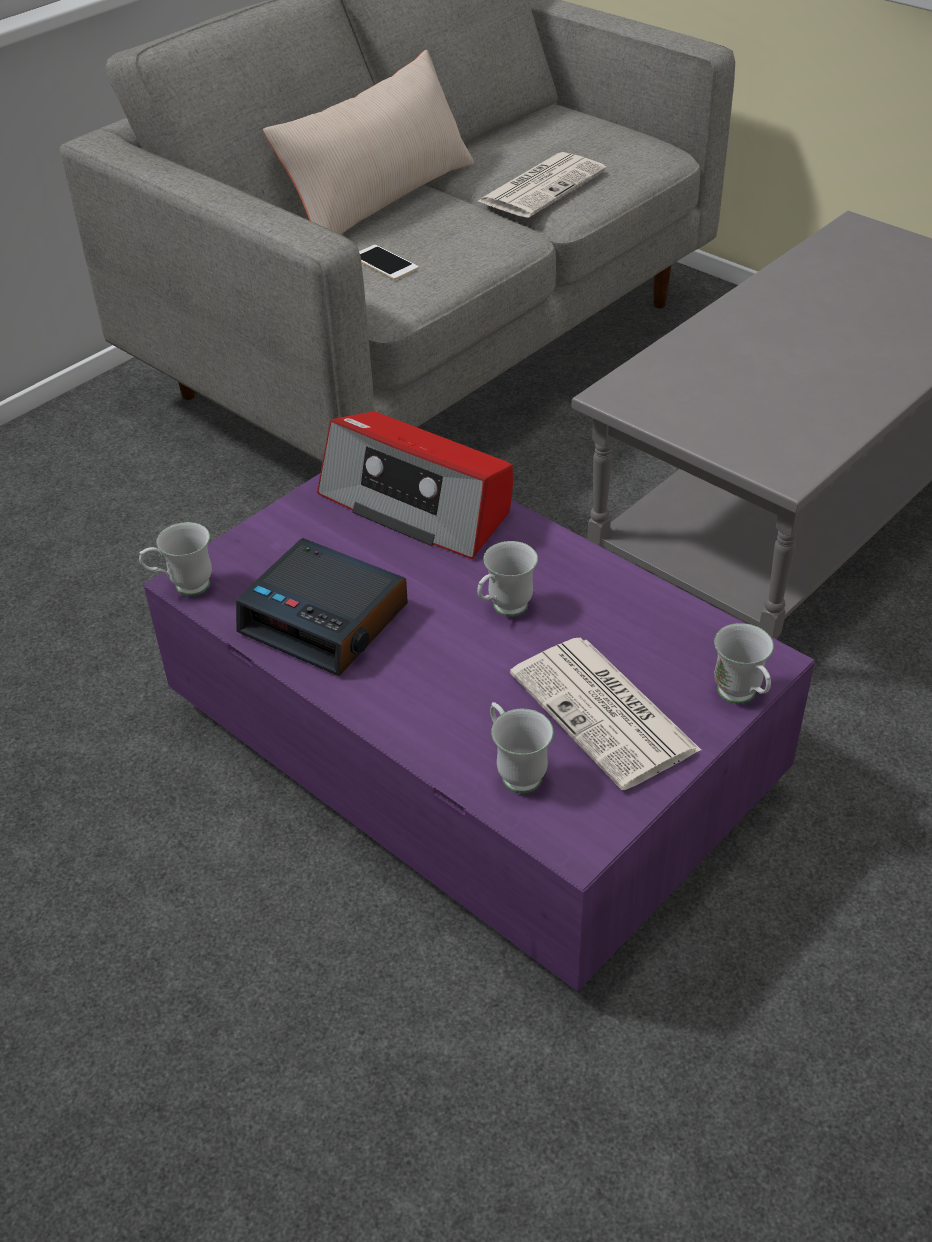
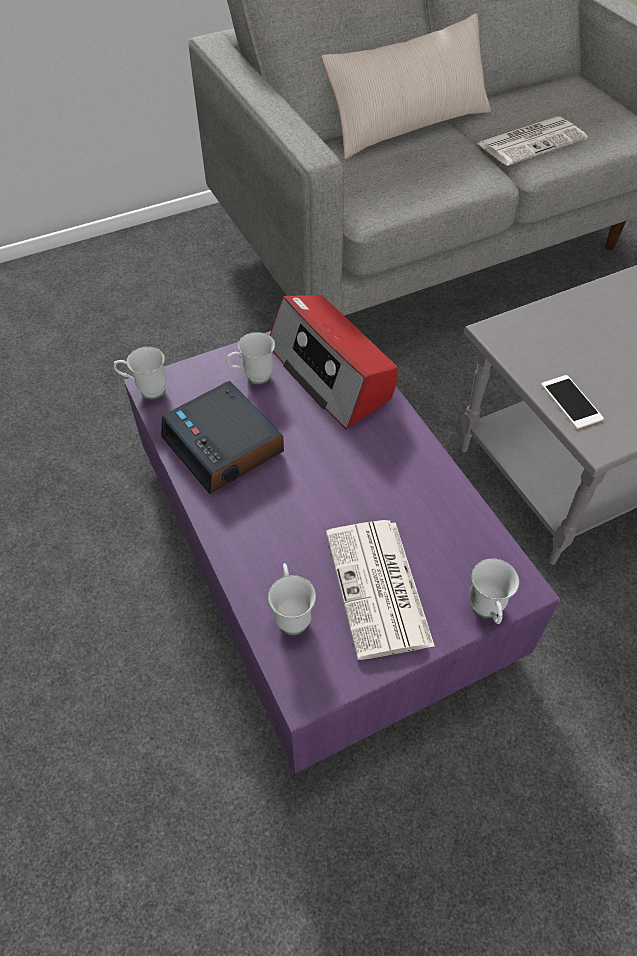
camera: 20 degrees right, 10 degrees up
(384, 263) = (384, 178): phone -> phone (571, 402)
(504, 610) = (348, 478): white mug -> white mug (252, 378)

